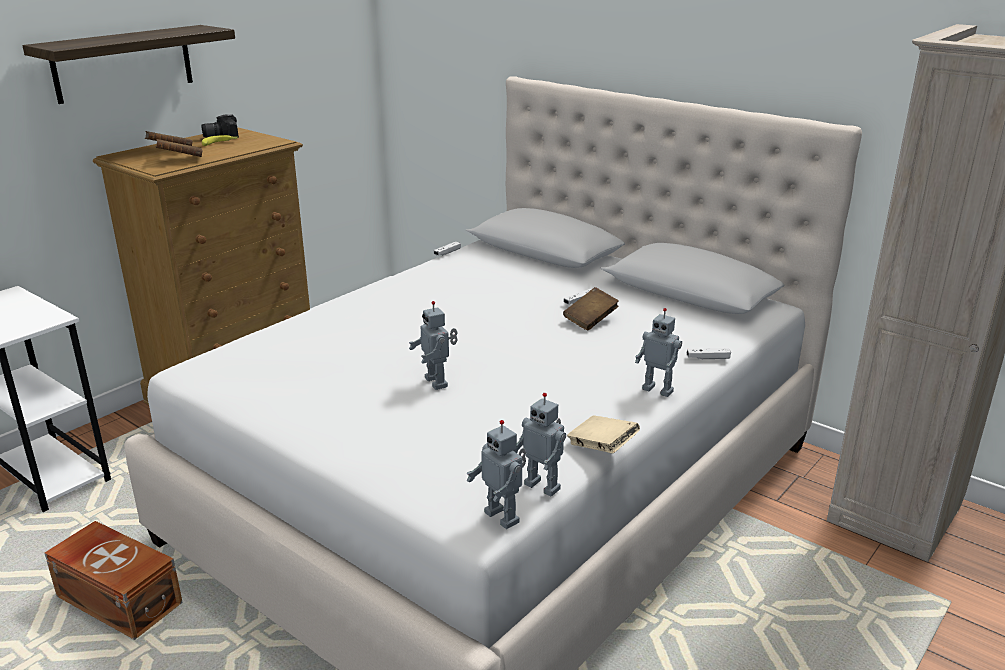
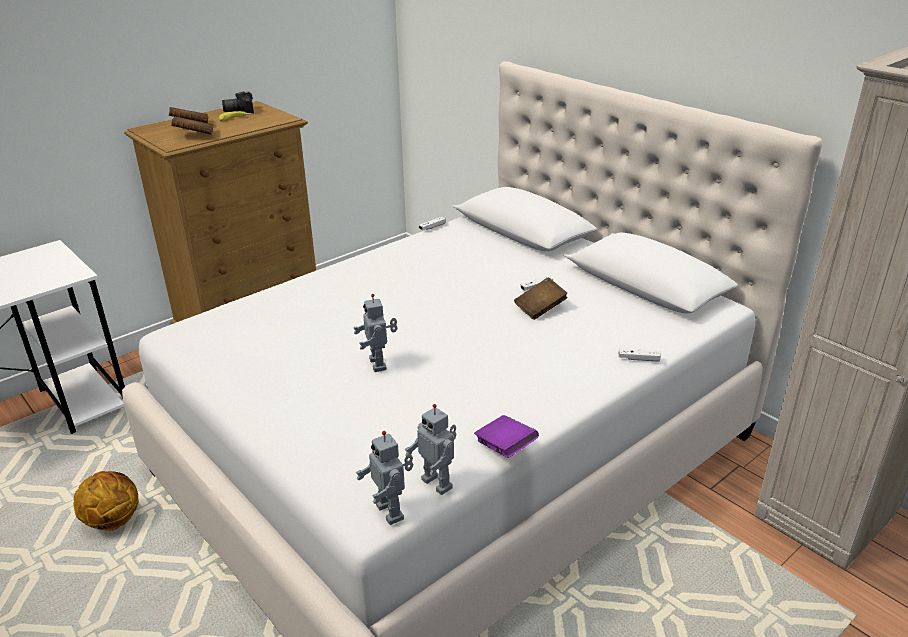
camera: 10 degrees right, 5 degrees up
(120, 599) = (113, 520): brown storage box -> basketball
(123, 63) = (151, 46): shelf -> none
(602, 447) = (505, 447): beige book -> purple book
(658, 390) = (579, 390): toy robot -> none

